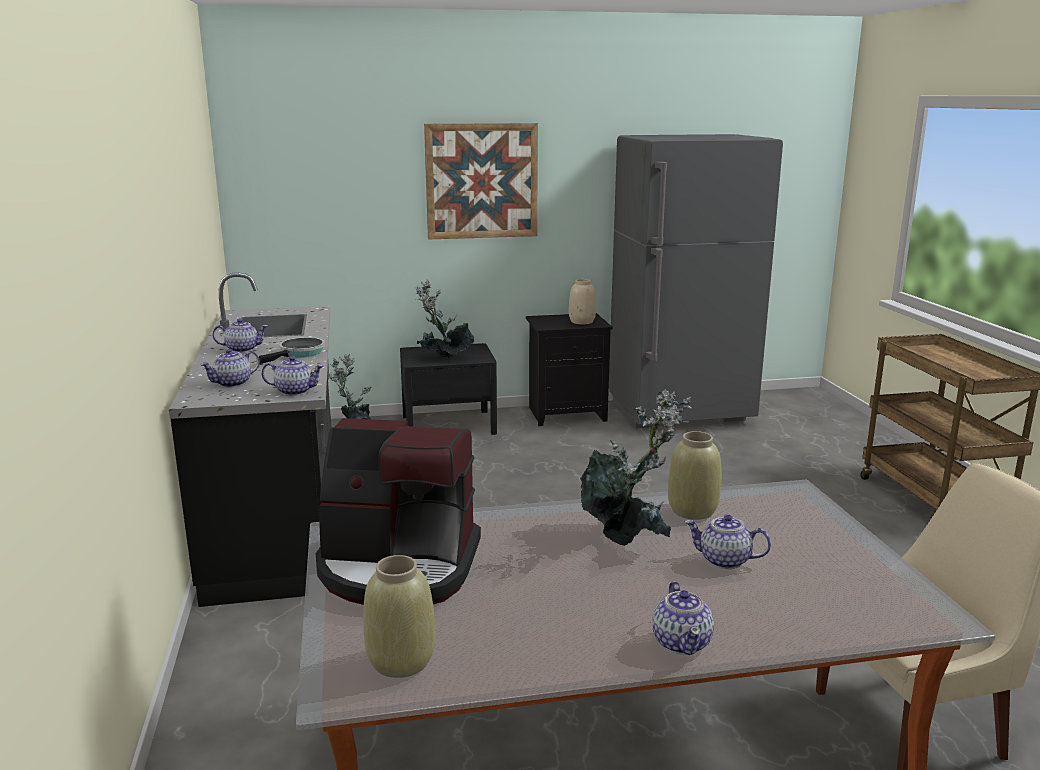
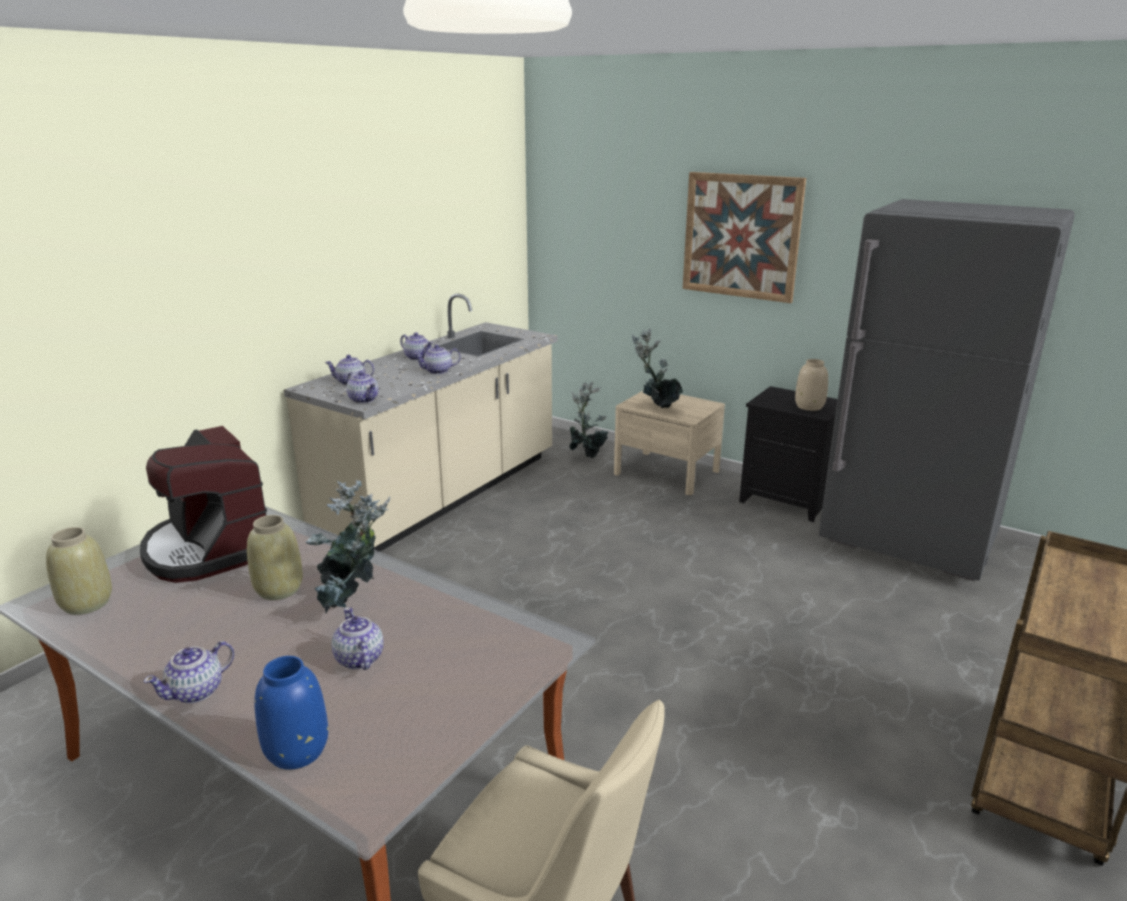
camera: 45 degrees right, 5 degrees up
(281, 513) = (443, 496): black counter -> beige counter
(299, 354) = (438, 371): frying pan -> teapot
(448, 425) = (666, 472): black nightstand -> beige nightstand
(692, 511) = (438, 610): beige vase -> beige vase (278, 589)
(832, 622) = (296, 750): none -> blue vase

